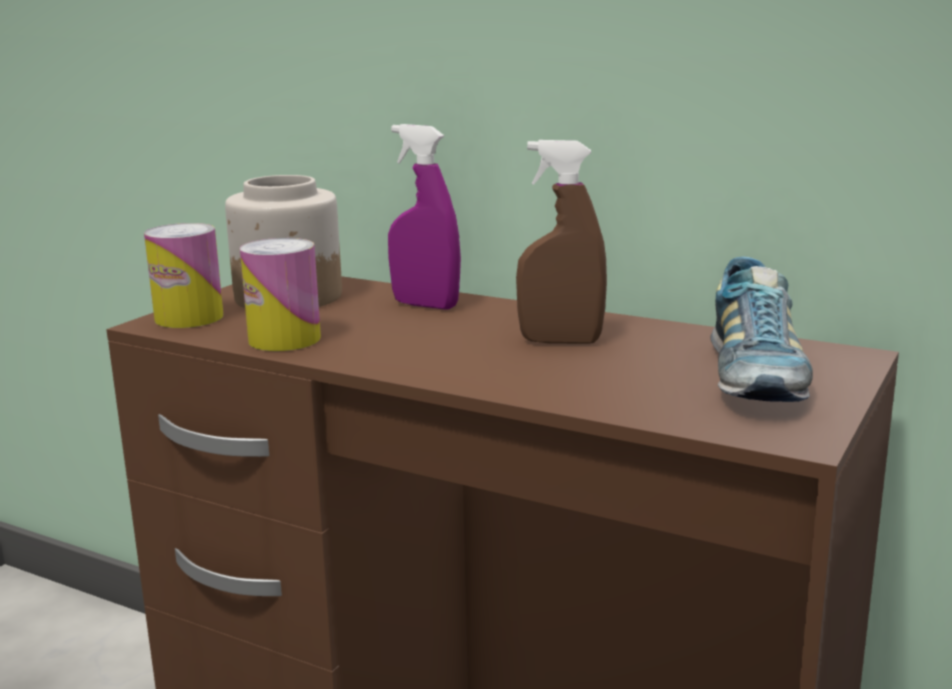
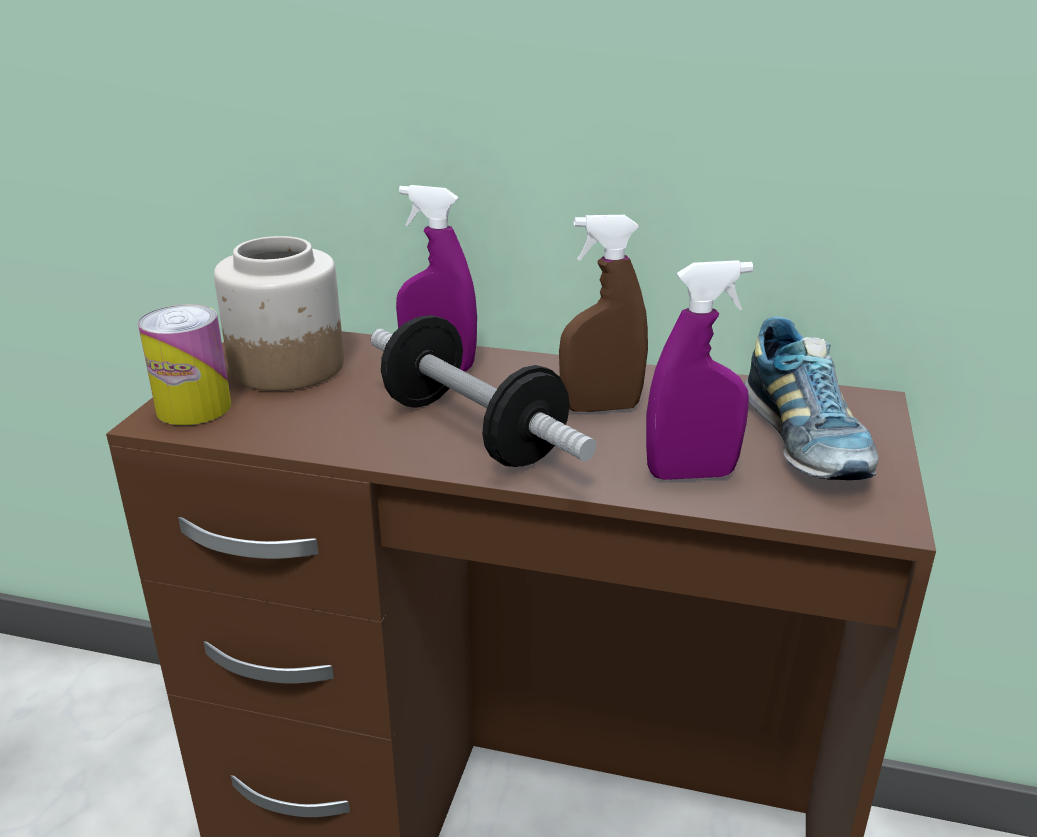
camera: 15 degrees left, 10 degrees up
(284, 339) = (318, 431): can -> none
(424, 348) = (472, 431): none -> dumbbell
(615, 392) = (691, 474): none -> purple spray bottle

